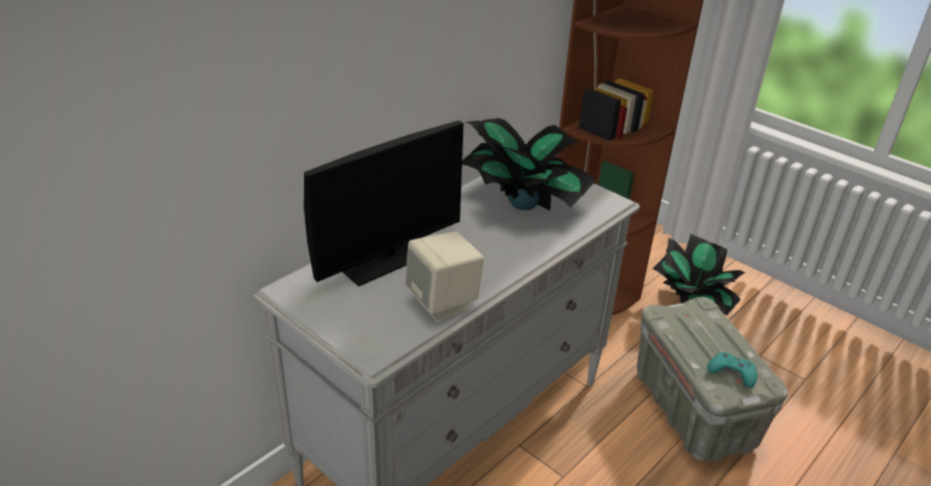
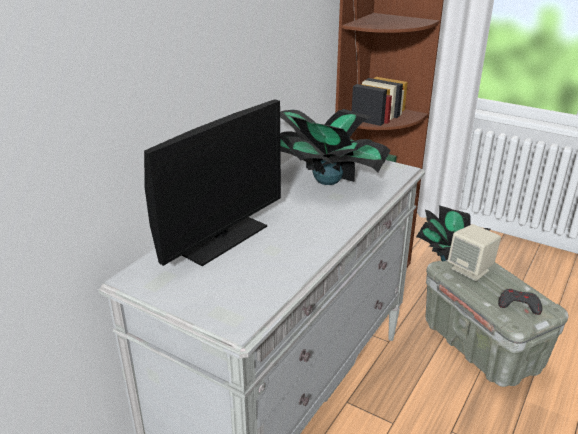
camera: 10 degrees left, 5 degrees down
(443, 303) = (288, 269): beige speaker -> beige speaker (470, 269)
(732, 372) = (519, 304): turquoise game controller -> grey game controller

